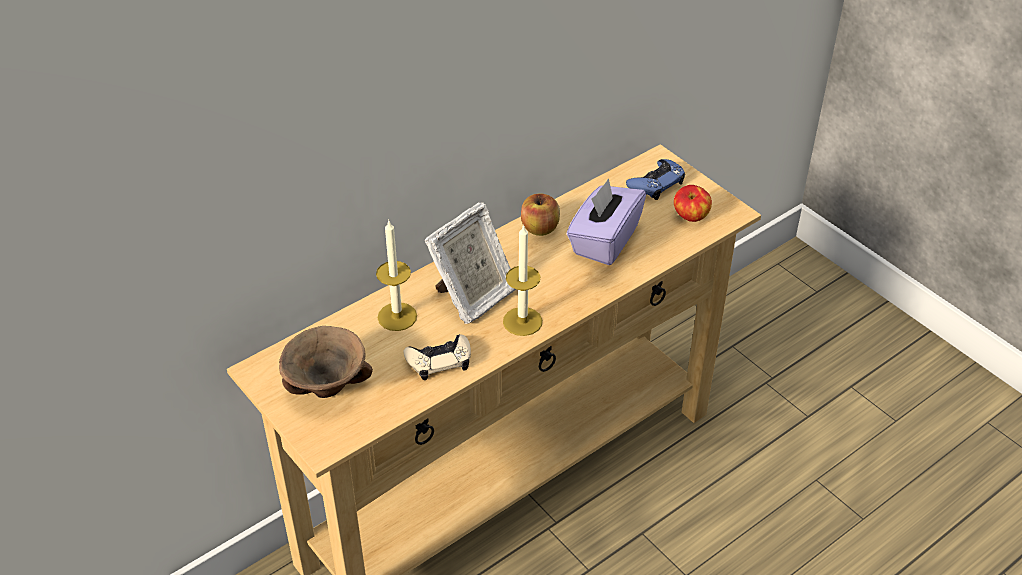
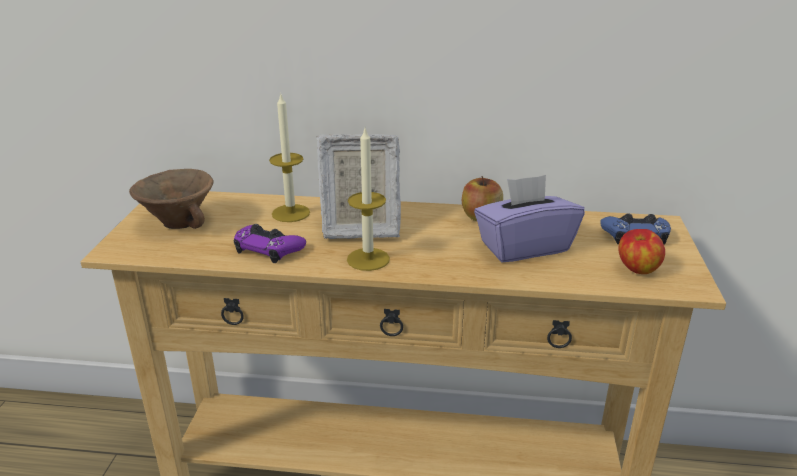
camera: 45 degrees right, 15 degrees down
(439, 361) = (268, 248): beige game controller -> purple game controller

